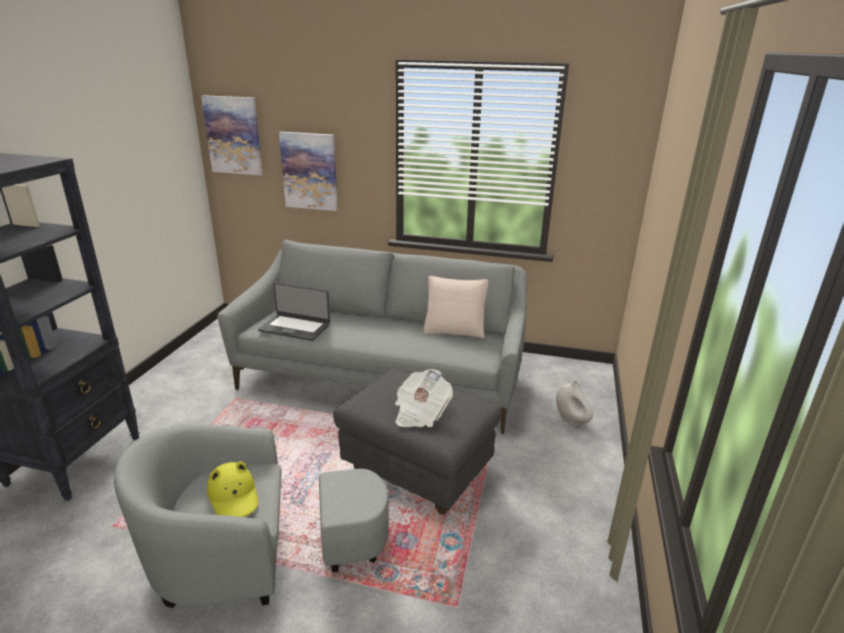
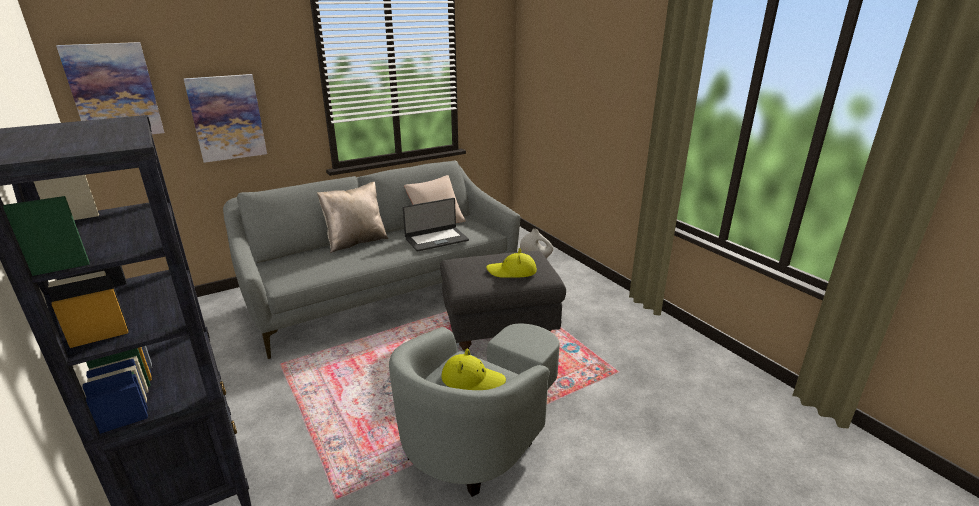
camera: 45 degrees left, 0 degrees up
(295, 327) = (316, 268): laptop -> laptop (436, 239)
(360, 317) = (356, 242): none -> beige pillow
(420, 413) = (512, 271): newspaper -> yellow hat

